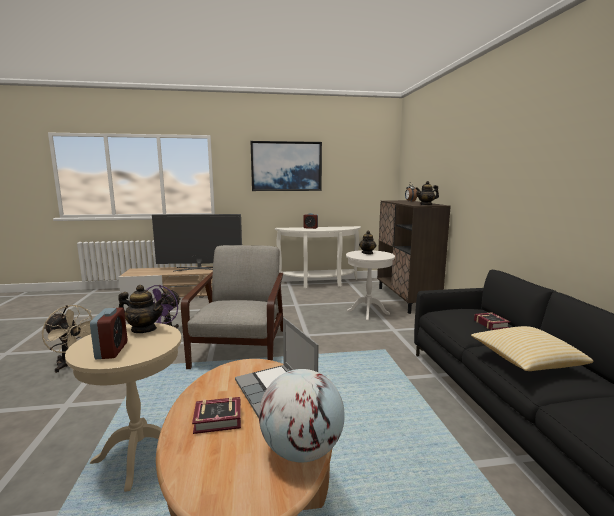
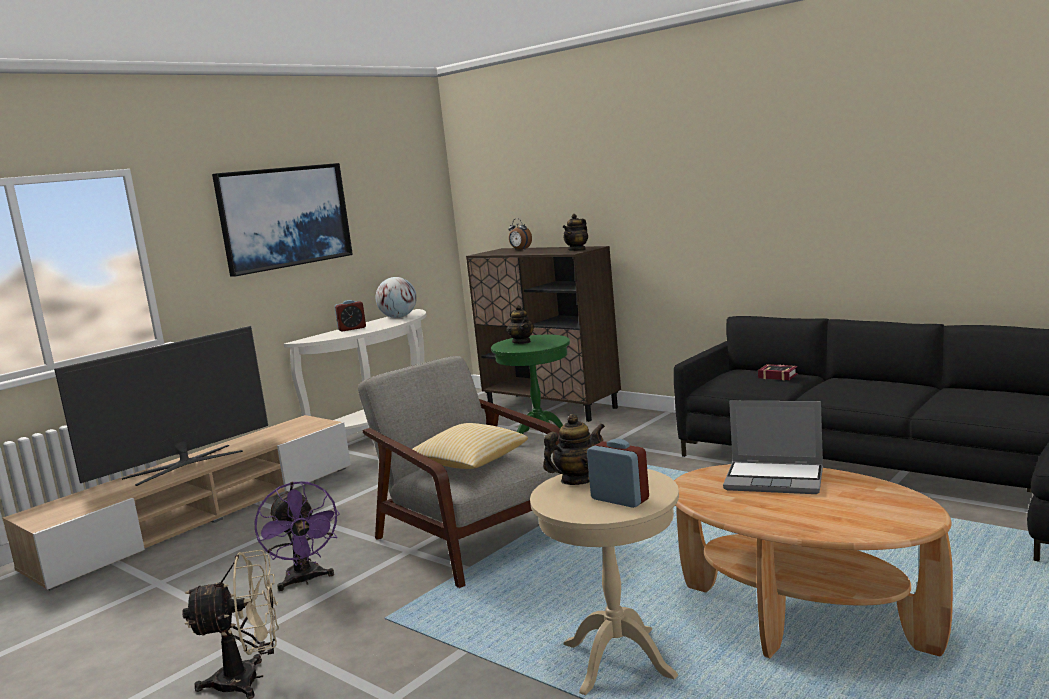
camera: 40 degrees left, 0 degrees up
(220, 420) = (789, 508): book -> none
(301, 450) = (879, 489): globe -> globe (398, 317)
(368, 312) = (540, 438): white side table -> green side table
(525, 361) = (860, 391): pillow -> pillow (469, 463)

